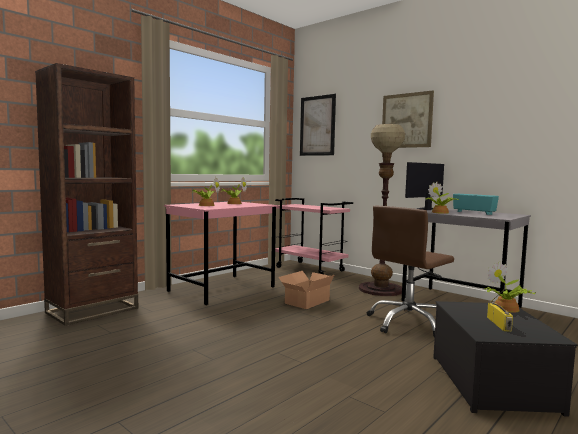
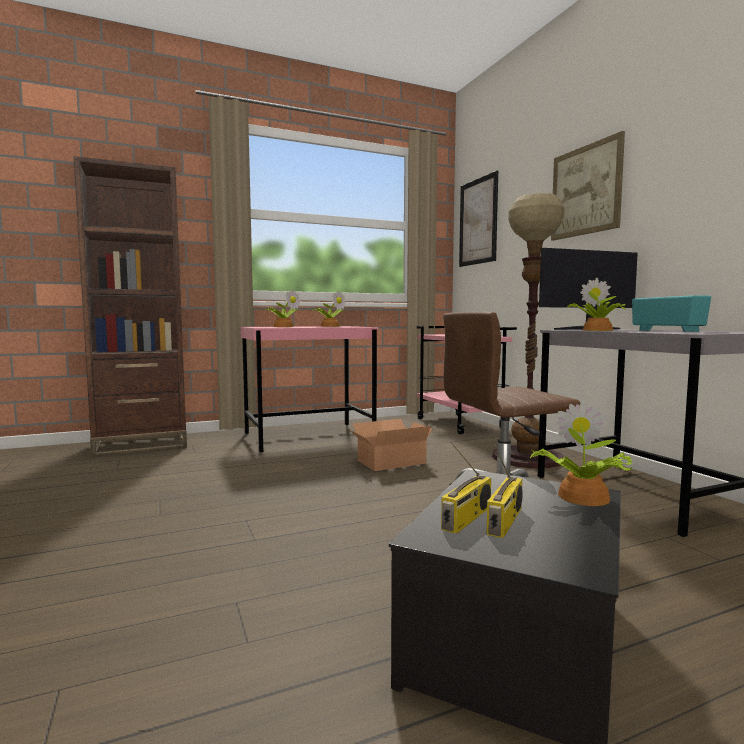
camera: 25 degrees right, 0 degrees up
(484, 325) = (467, 519): none -> radio

